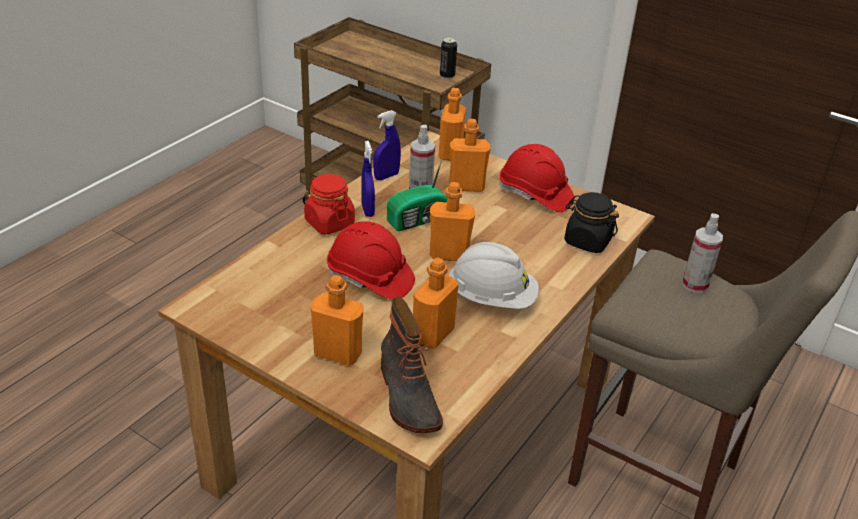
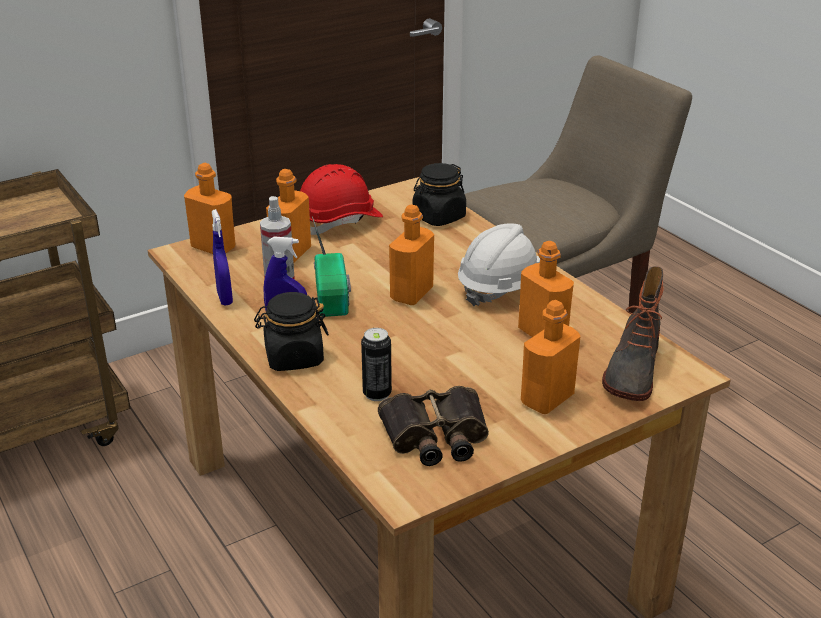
camera: 65 degrees left, 5 degrees down
(264, 306) = (435, 436): none -> binoculars
(329, 223) = (293, 357): red jar -> black jar
(370, 278) = (424, 352): red hard hat -> none
(406, 396) = (631, 370): boot -> boot turned 105 degrees clockwise
(447, 76) = (28, 210): can -> can (377, 394)
(695, 285) = (529, 191): spray bottle -> none

